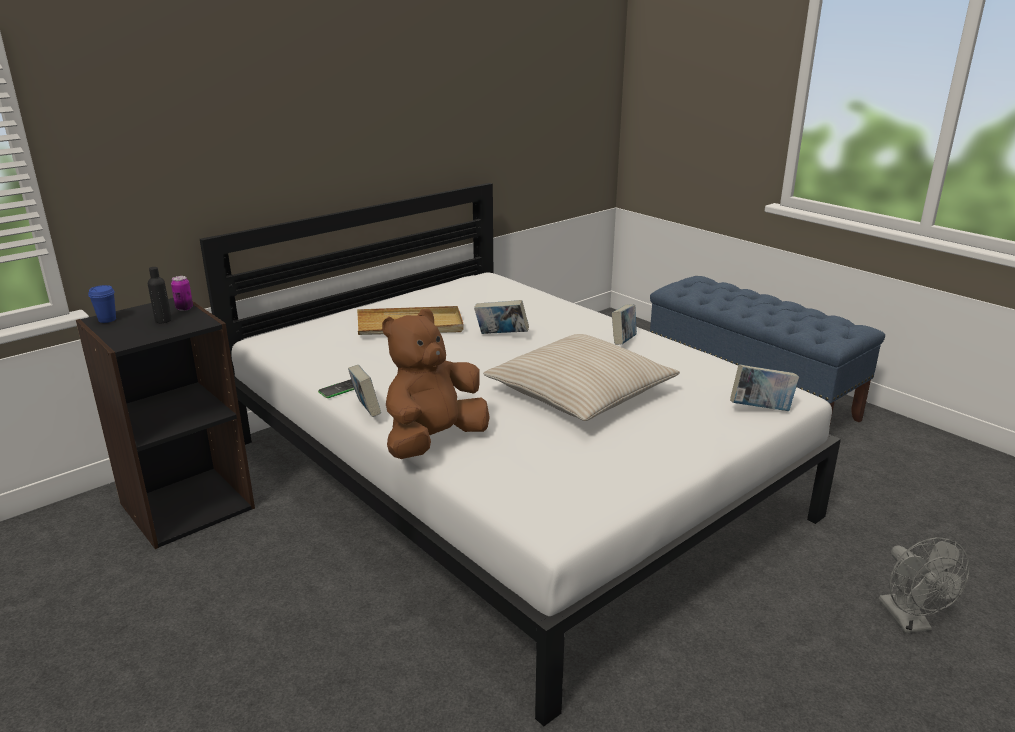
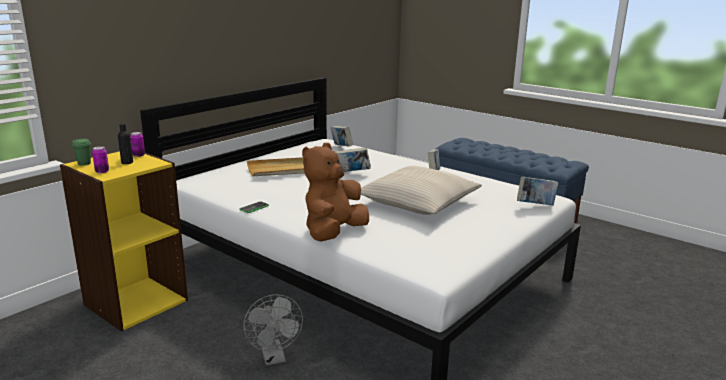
camera: 10 degrees left, 5 degrees down
(107, 320) = (84, 163): blue cup -> green cup
(123, 335) = (102, 171): none -> can
(187, 505) = (135, 302): black bookcase -> yellow bookcase
(366, 411) = (279, 219): book -> book (341, 147)
(909, 622) = (641, 332): grey fan -> grey fan (274, 358)

